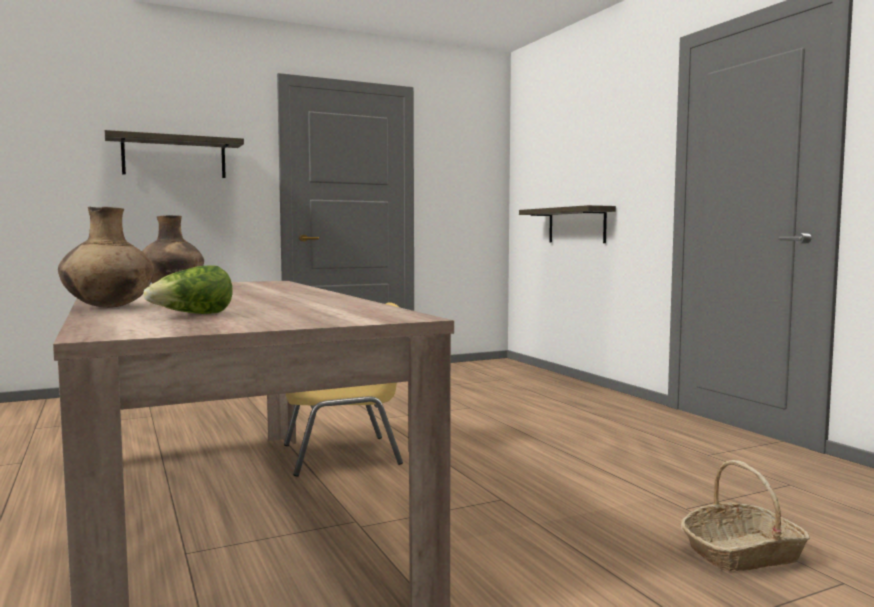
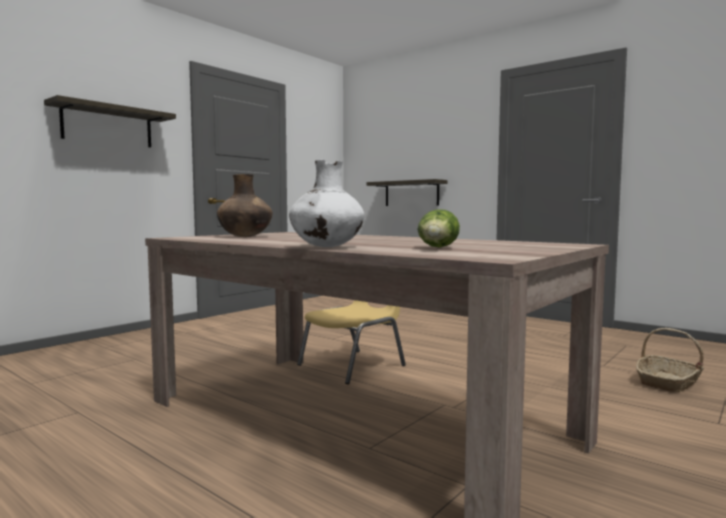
camera: 25 degrees left, 0 degrees up
(108, 307) = (326, 247): brown vase -> white vase

